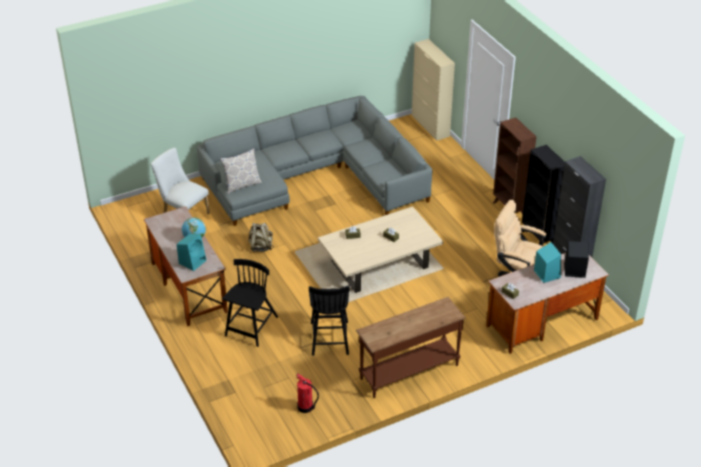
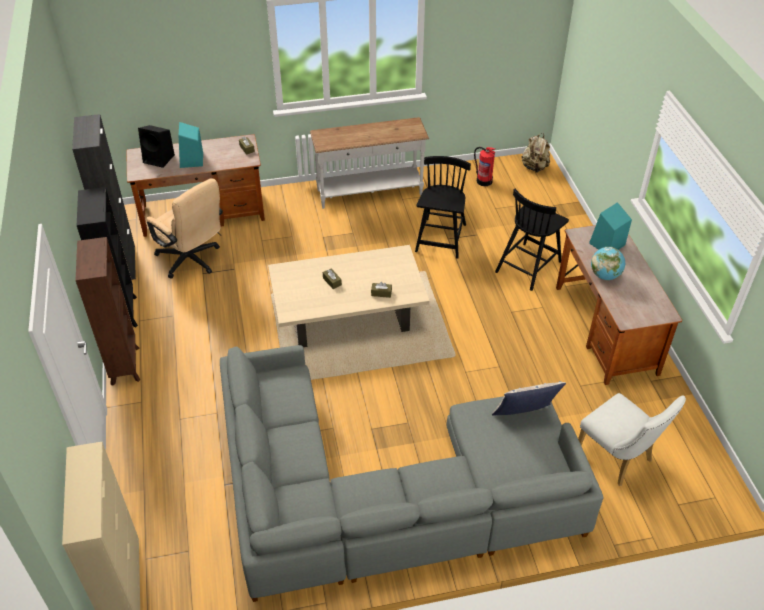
camera: 165 degrees left, 5 degrees up
(260, 246) = (501, 373): beige backpack -> beige backpack (534, 167)
(408, 371) = (370, 193): brown console table -> white console table

